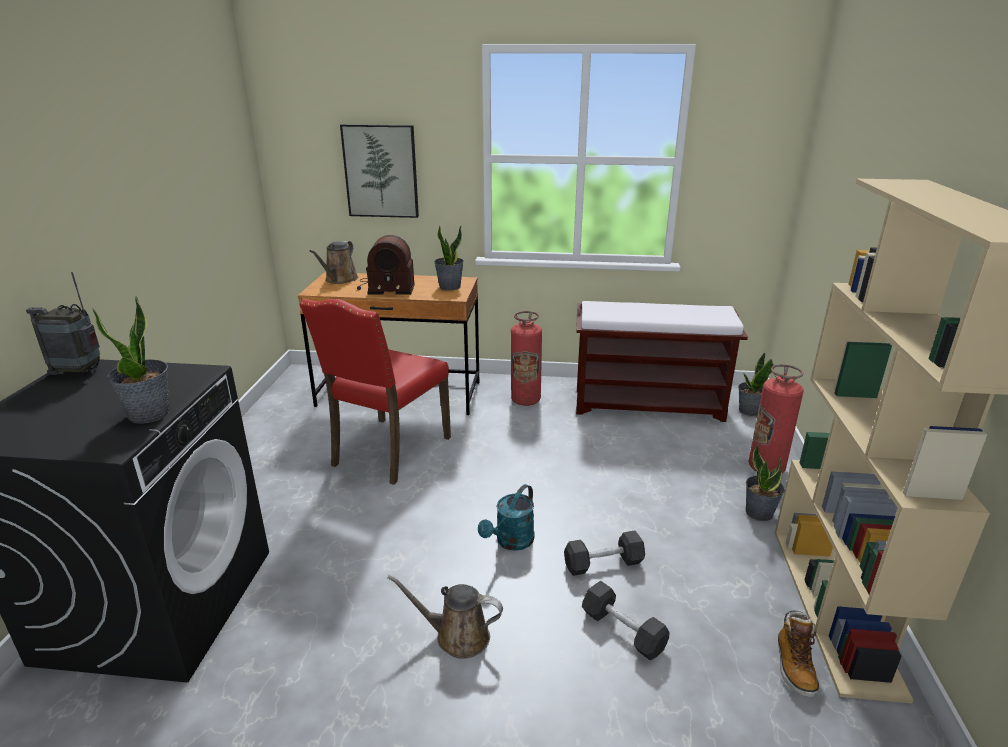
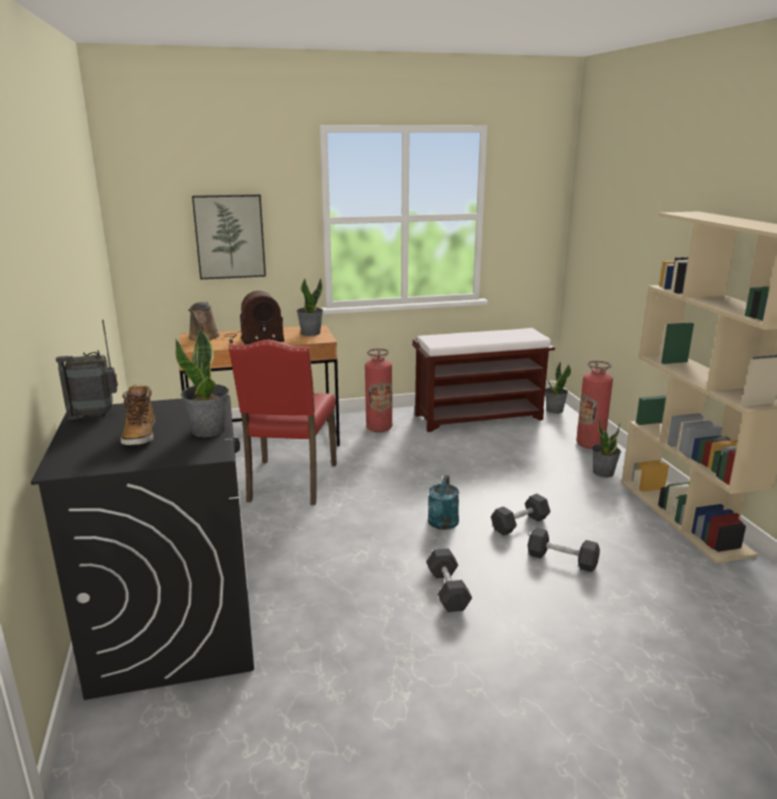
camera: 20 degrees left, 5 degrees down
(457, 636) = (447, 590): brown watering can -> black dumbbell
(794, 666) = (681, 554): boot -> boot (140, 435)

